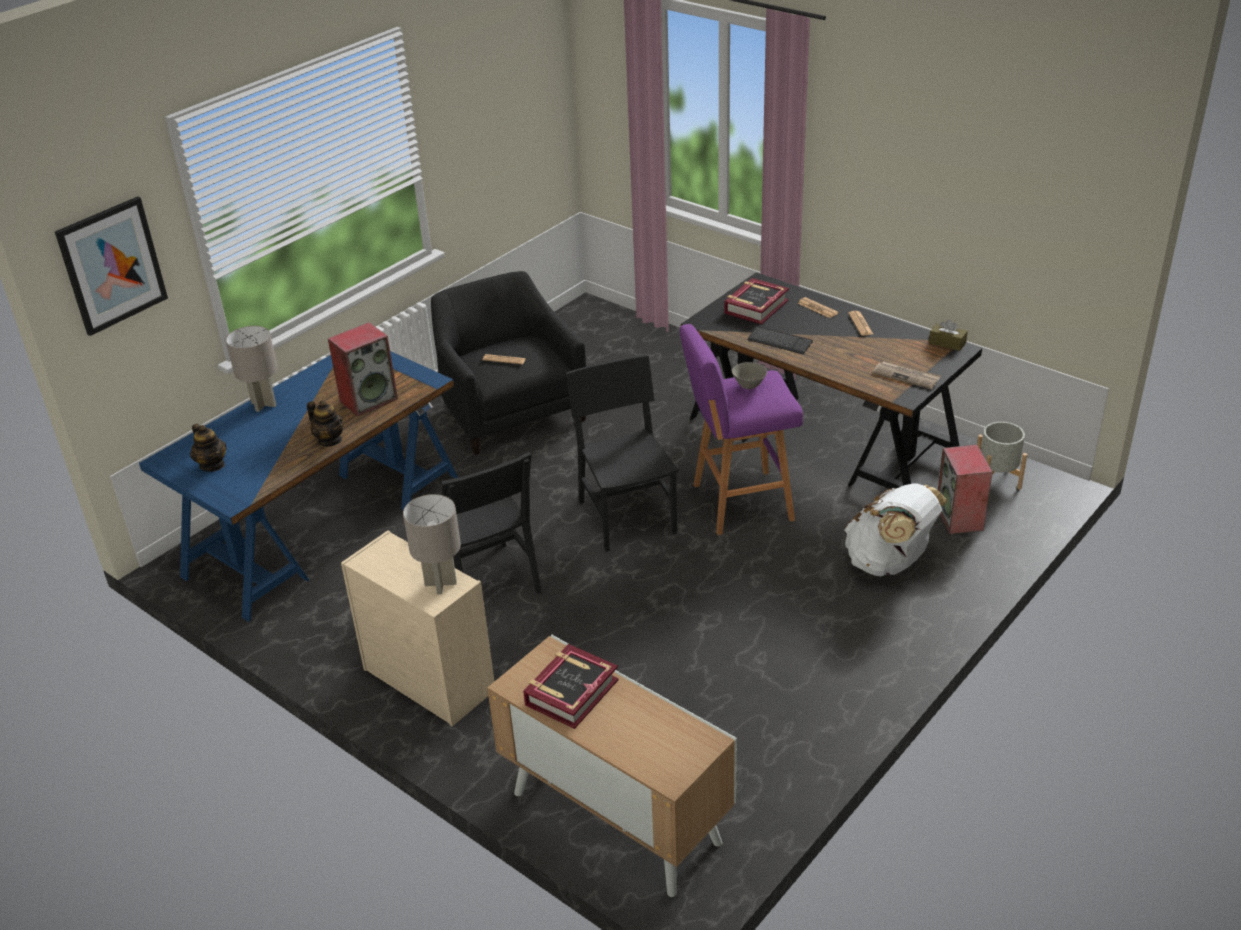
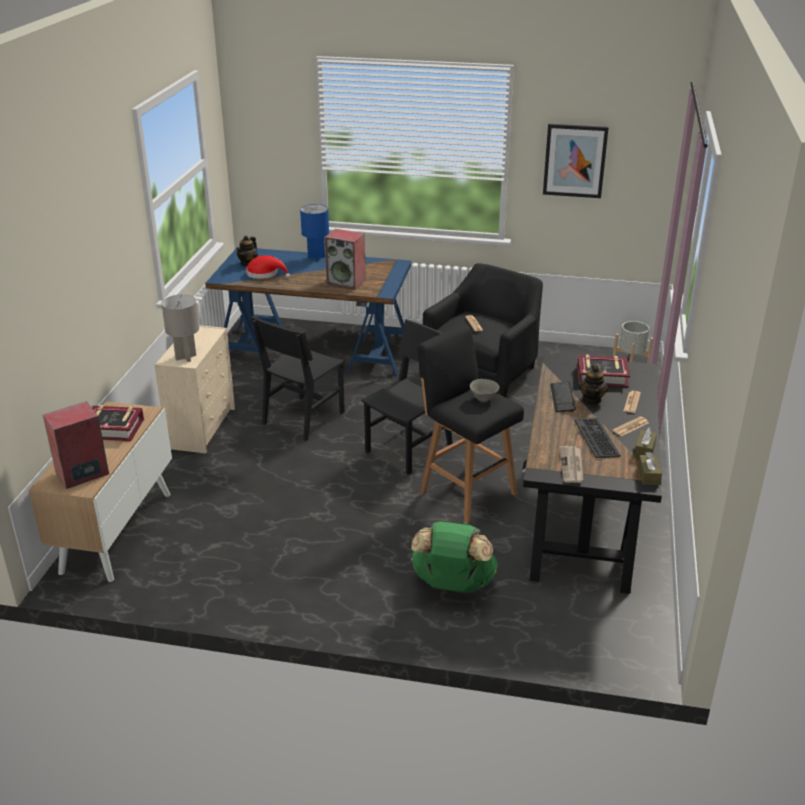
camera: 60 degrees right, 5 degrees down
(112, 265) = (261, 129): picture -> picture (575, 160)
(264, 404) = (316, 257): grey table lamp -> blue table lamp
(265, 458) = (265, 274): none -> red hat
(330, 440) = (296, 284): teapot -> teapot (592, 399)
(738, 503) = (466, 491): purple stool -> black stool
(867, 347) = (597, 438): none -> keyboard
(889, 563) = (452, 585): white backpack -> green backpack
(905, 331) = (644, 450): none -> brown tissue box
(960, 518) = (545, 611): speaker -> speaker (81, 474)
(997, 478) = (624, 621): grey planter -> grey planter (631, 361)

